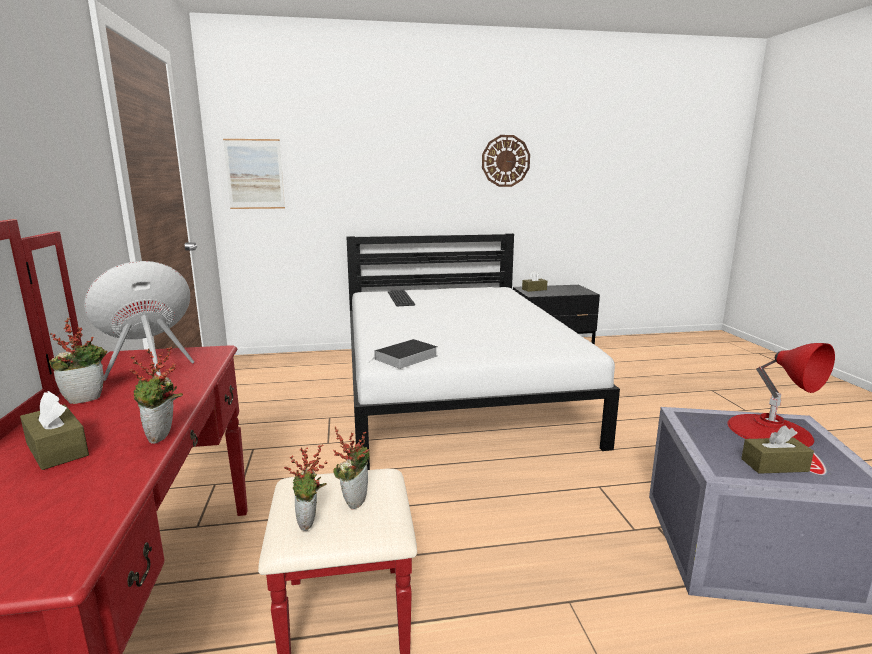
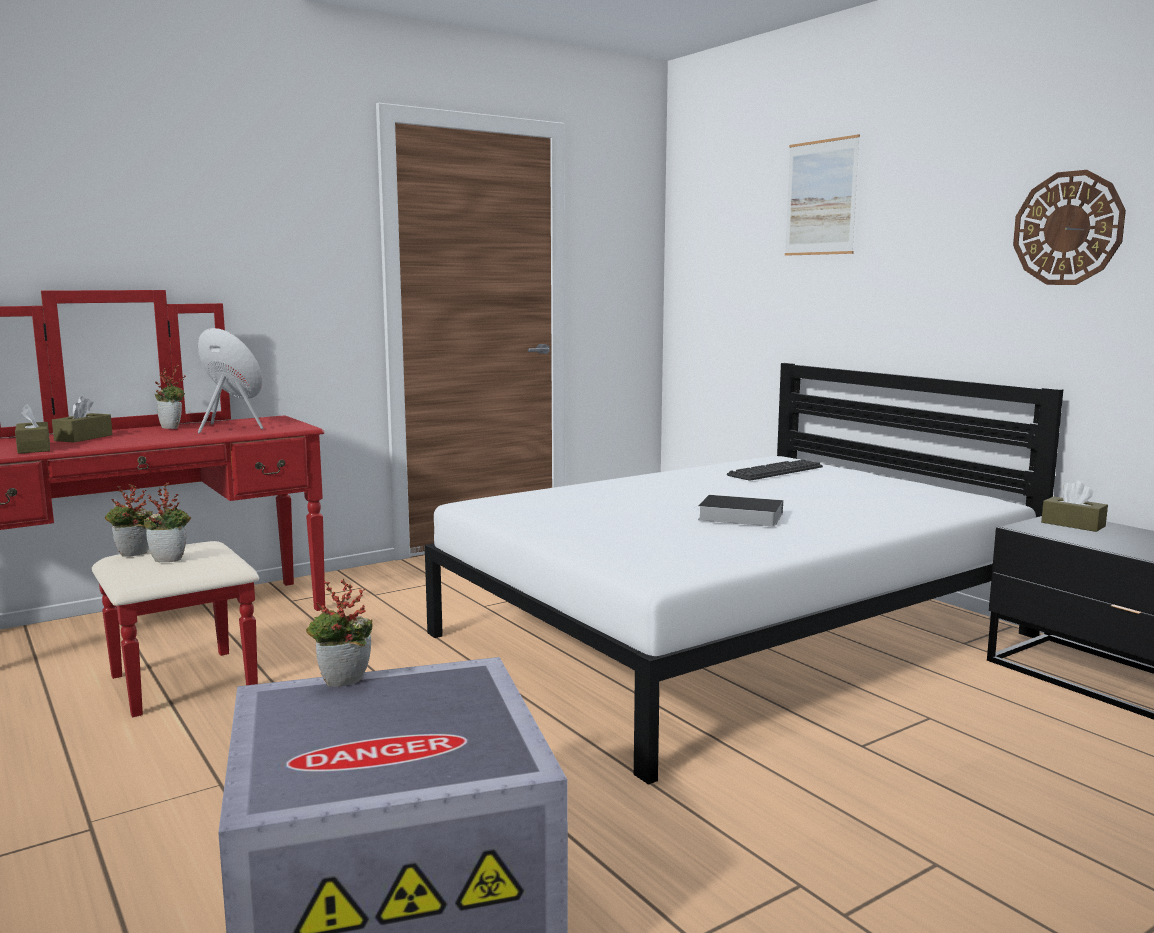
camera: 65 degrees right, 5 degrees down
(164, 437) = (101, 446): potted plant -> potted plant (344, 685)
(254, 174) = (703, 264): picture -> picture (821, 198)
(405, 358) = (497, 508): book -> book (737, 516)
(769, 431) = (449, 734): red table lamp -> none
(774, 465) = (305, 730): brown tissue box -> brown tissue box (34, 448)

